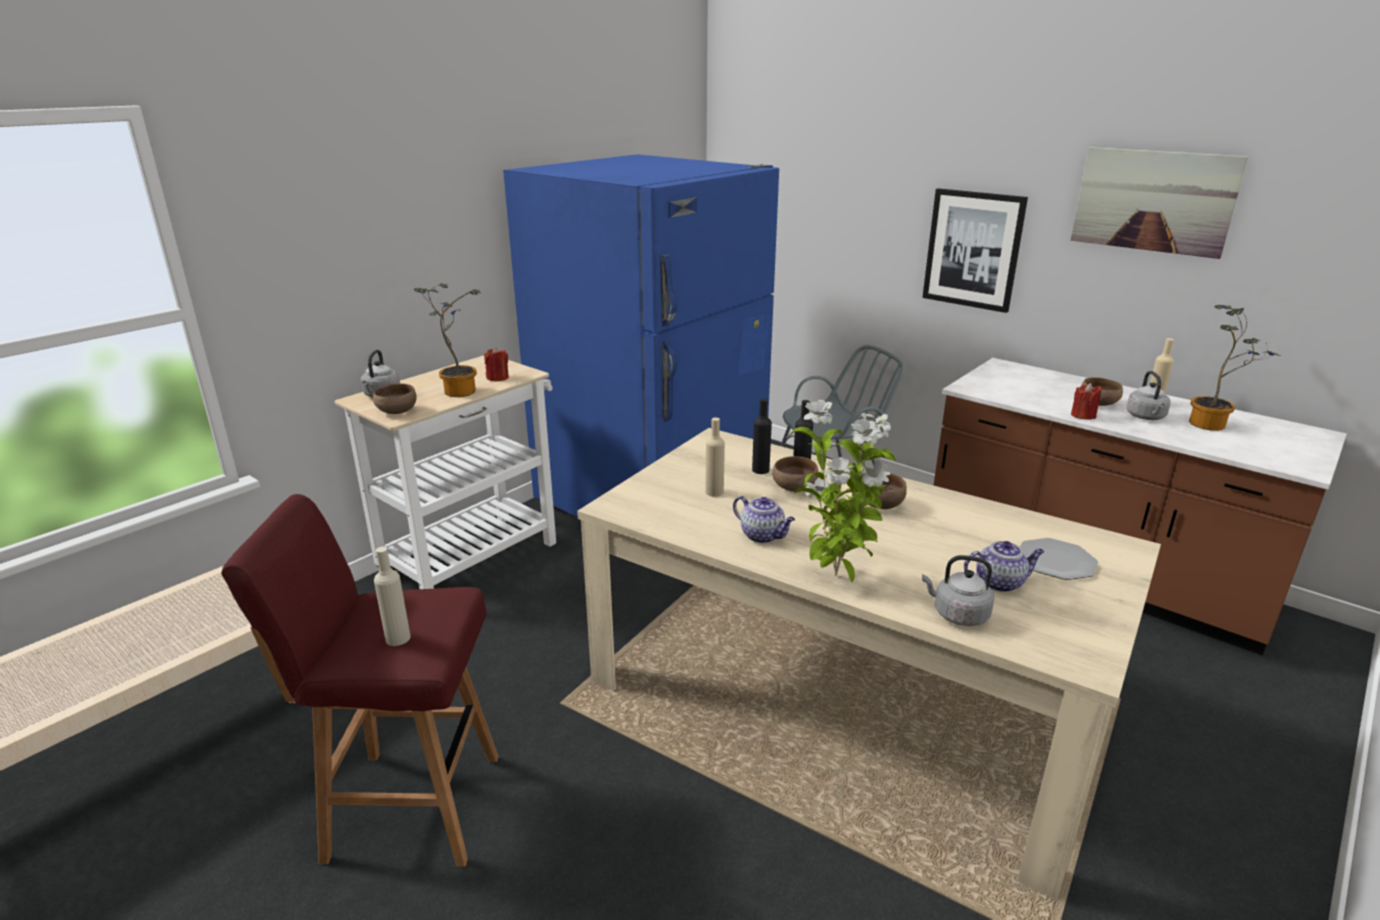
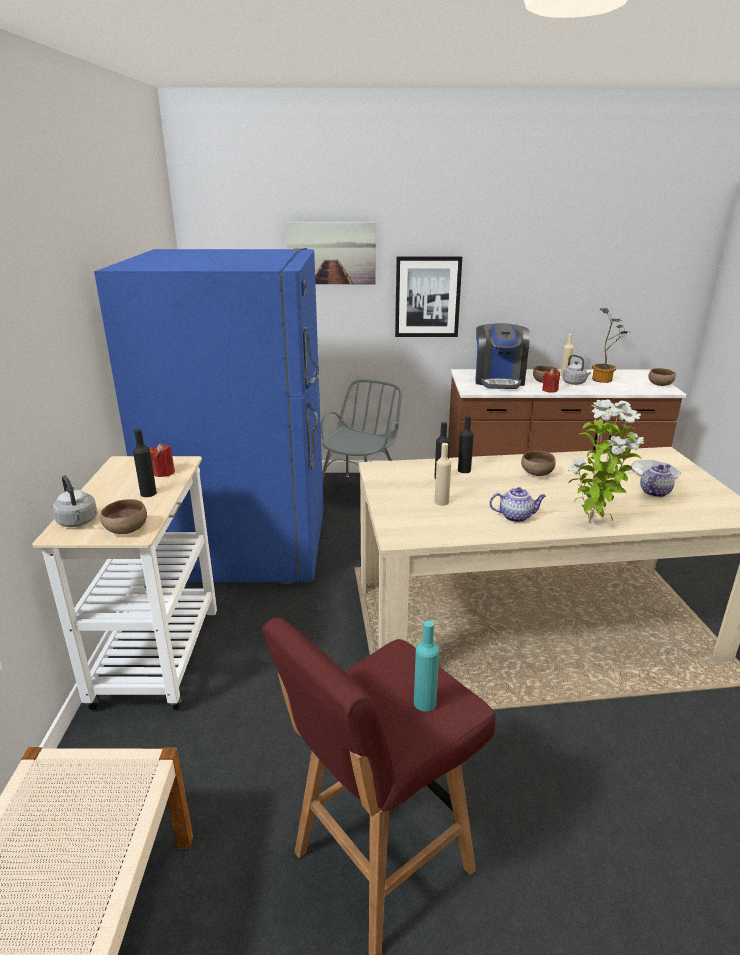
camera: 40 degrees left, 0 degrees up
(398, 638) = (424, 702): beige bottle -> turquoise bottle
(458, 390) = (148, 493): potted plant -> black bottle
(794, 488) = (479, 482): brown bowl -> brown bowl (660, 385)
(957, 615) = (669, 516): grey kettle -> none
(1030, 386) = (499, 380): none -> coffee machine
(1153, 201) = (540, 251): picture -> picture (331, 253)

